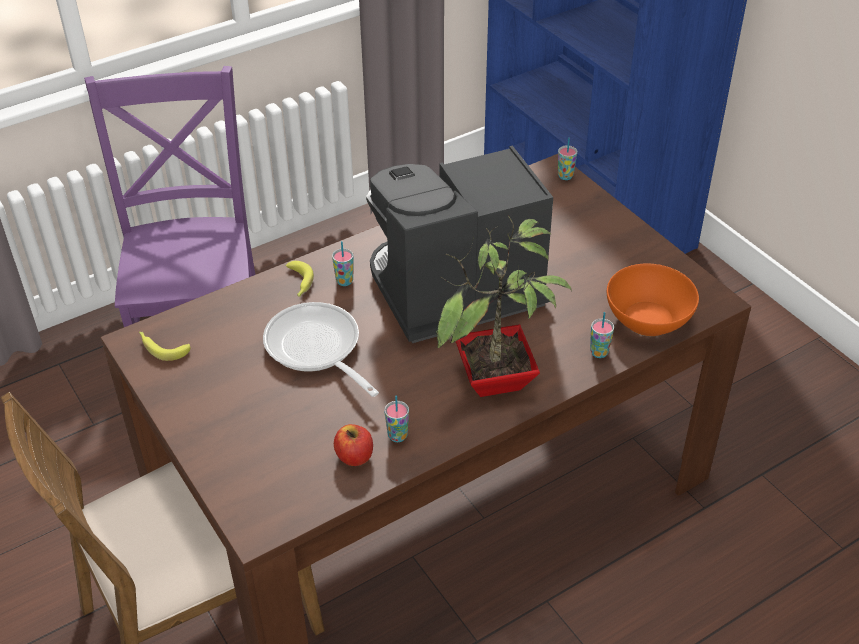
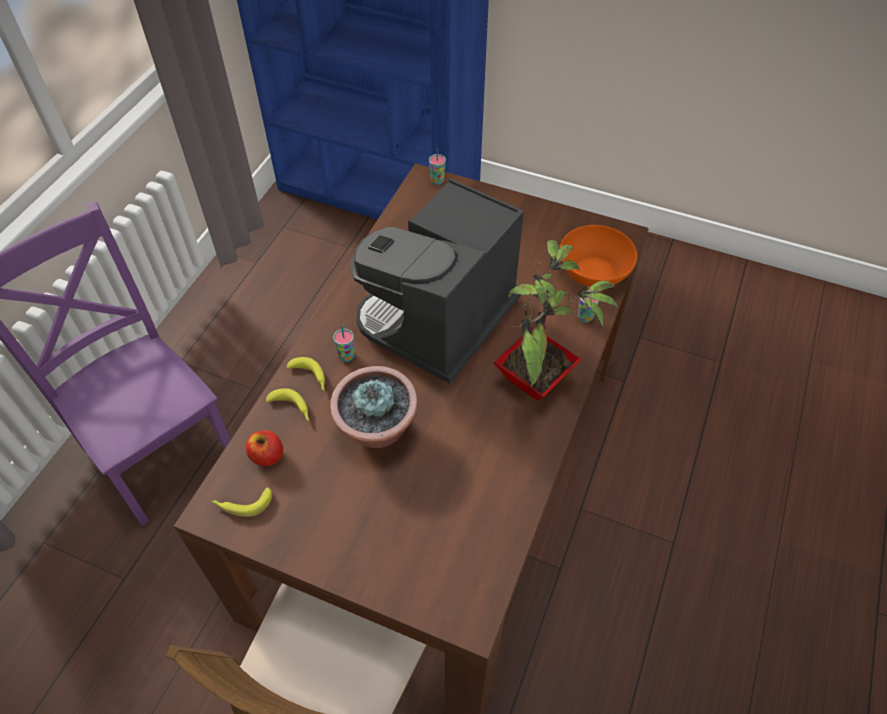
camera: 35 degrees left, 10 degrees up
(263, 299) = (292, 409): none -> banana
(316, 349) = (377, 430): frying pan -> potted plant
(354, 456) = (490, 507): apple -> apple (267, 456)
(397, 436) = (506, 469): cup -> none

